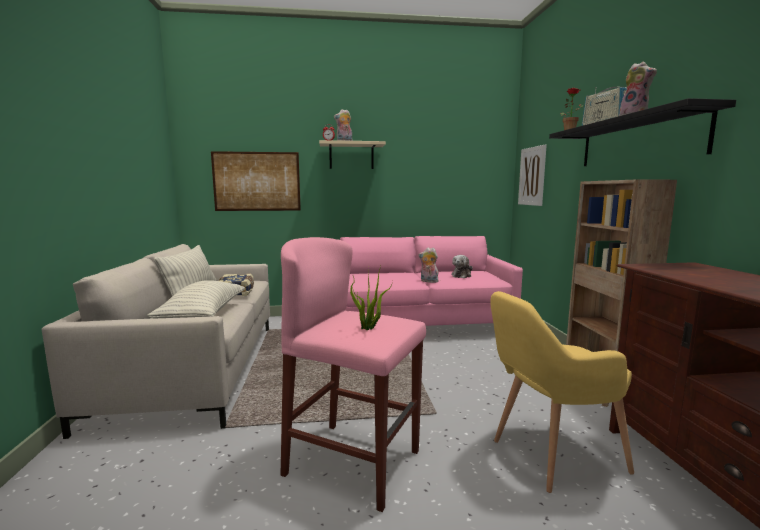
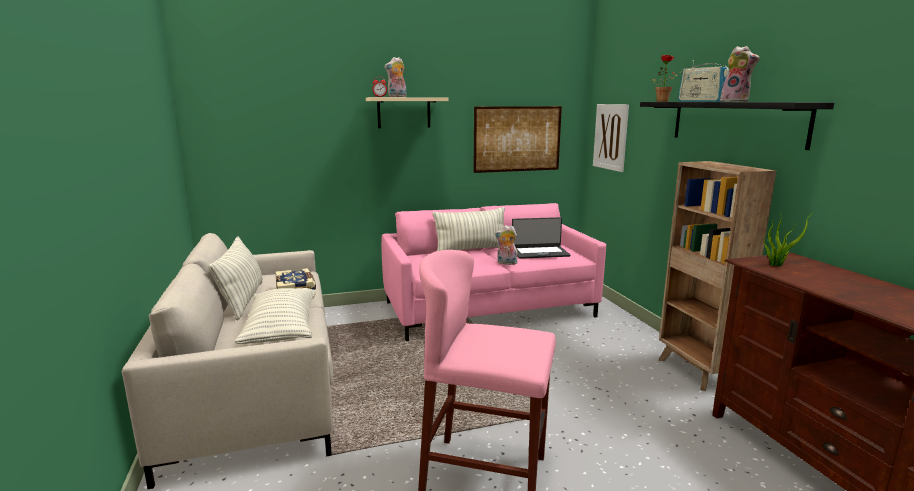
camera: 10 degrees left, 5 degrees up
(257, 181) = (288, 146): picture -> picture (517, 139)
(369, 328) = (510, 347): potted plant -> potted plant (777, 265)
(403, 272) = (471, 250): none -> pillow
(462, 275) = (539, 252): plush toy -> laptop
(549, 456) = (665, 448): yellow armchair -> none

